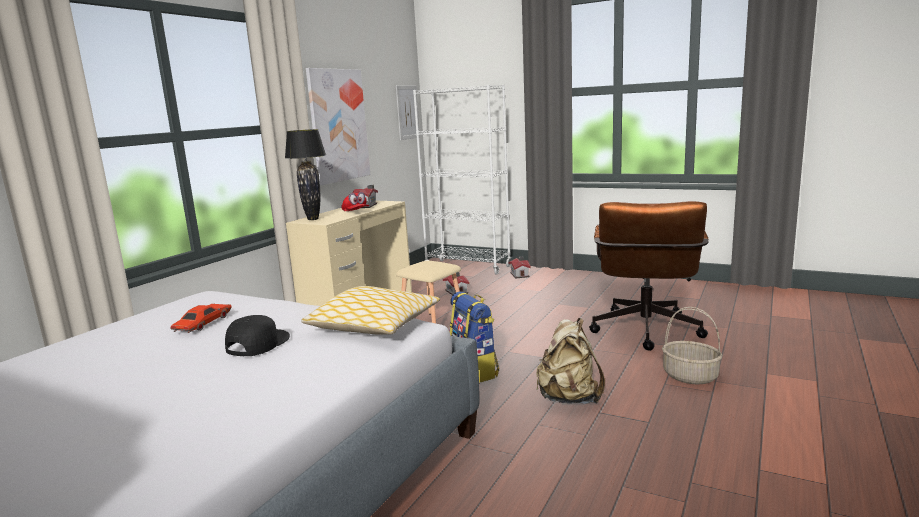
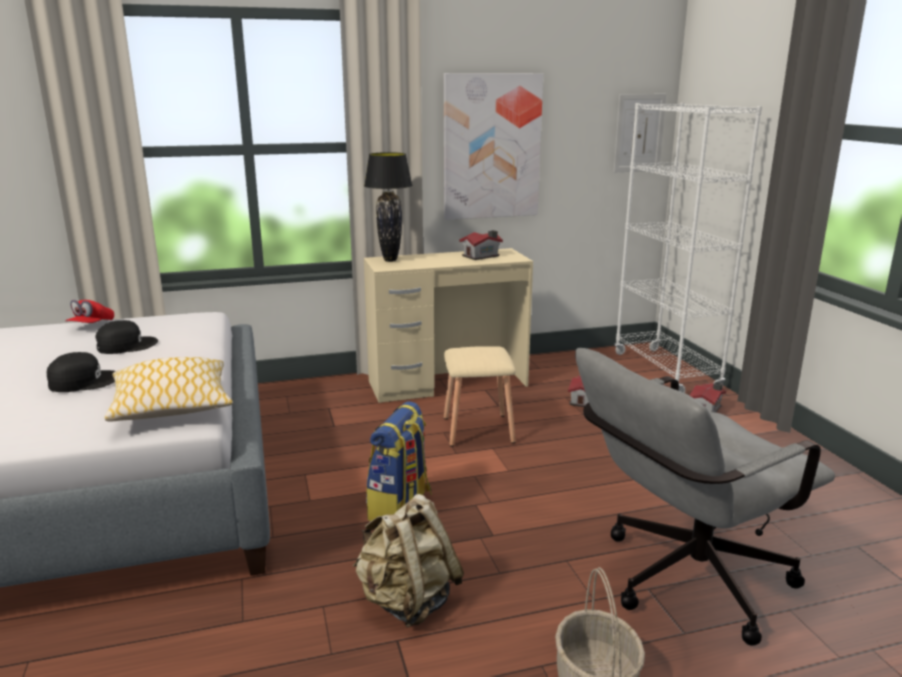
camera: 45 degrees right, 5 degrees up
(203, 324) = (126, 345): red toy car -> black cap
(356, 212) = (445, 263): red cap -> red cap (91, 325)
(645, 333) = (682, 582): brown office chair -> grey office chair

